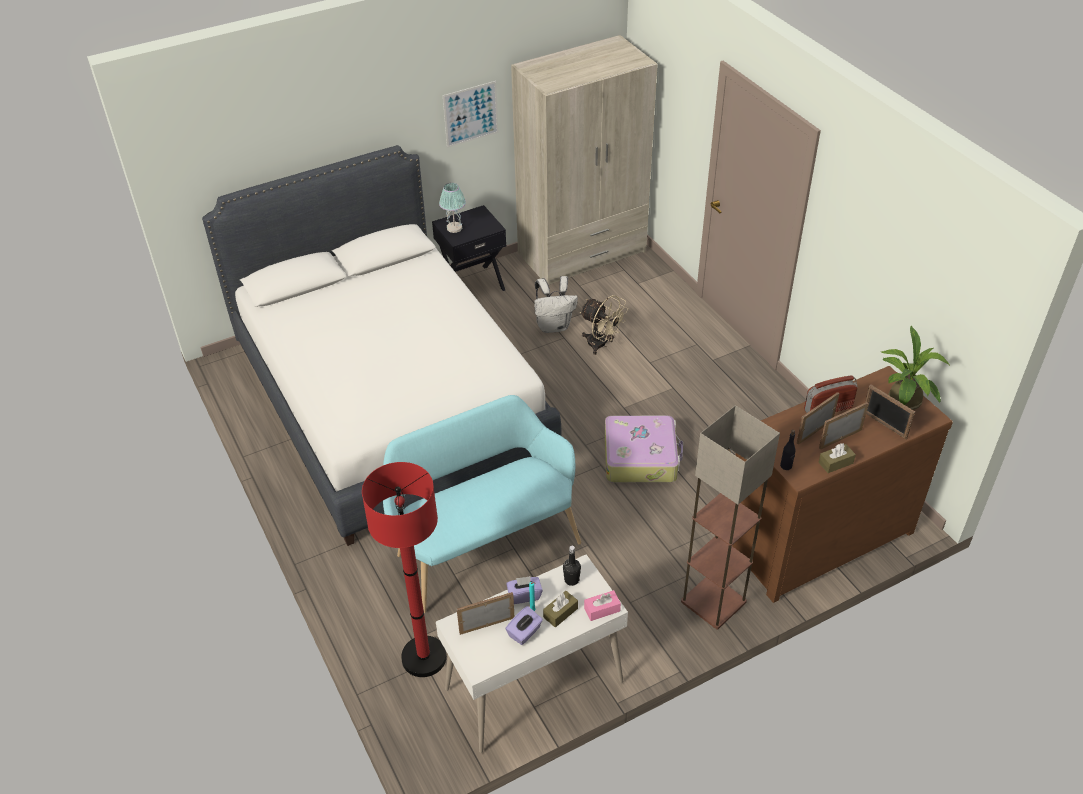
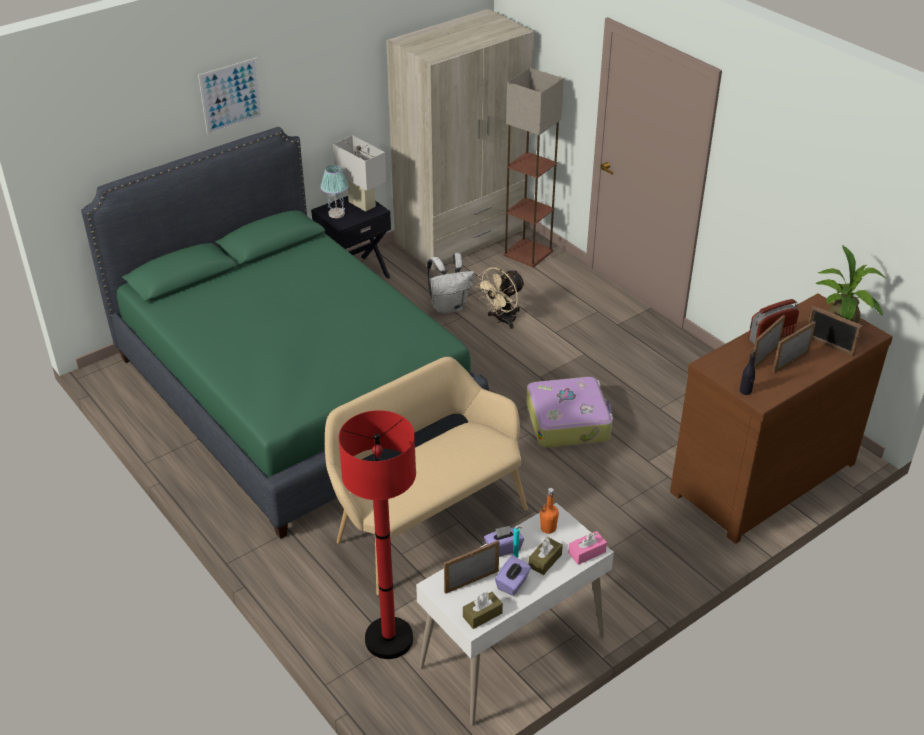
camera: 10 degrees left, 5 degrees down
(391, 401) = (295, 394): white bed -> green bed
(471, 114) = (348, 93): picture -> picture (231, 96)
(480, 220) = (362, 204): none -> white table lamp
(483, 545) = (425, 522): turquoise bench -> beige bench
(571, 580) = (548, 528): black bottle -> orange bottle
(601, 345) = (502, 320): beige fan -> beige fan turned 105 degrees clockwise
(712, 602) = (674, 550): floor lamp -> floor lamp (527, 253)
(835, 463) = (792, 384): brown tissue box -> brown tissue box (482, 615)

